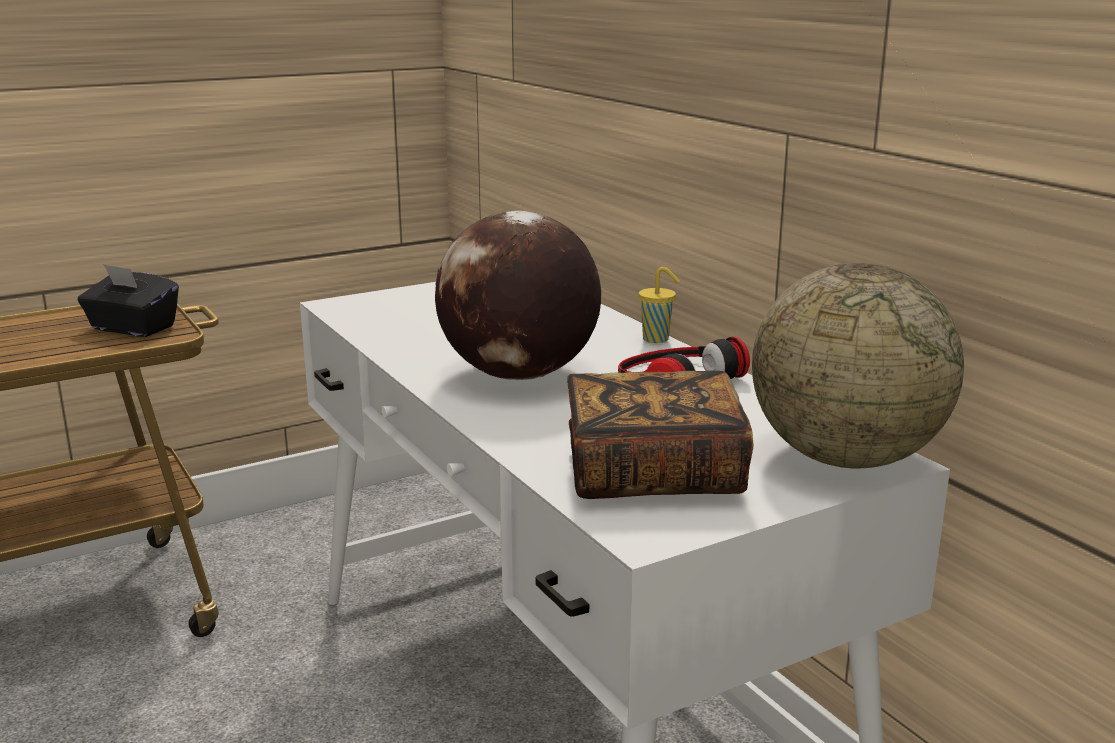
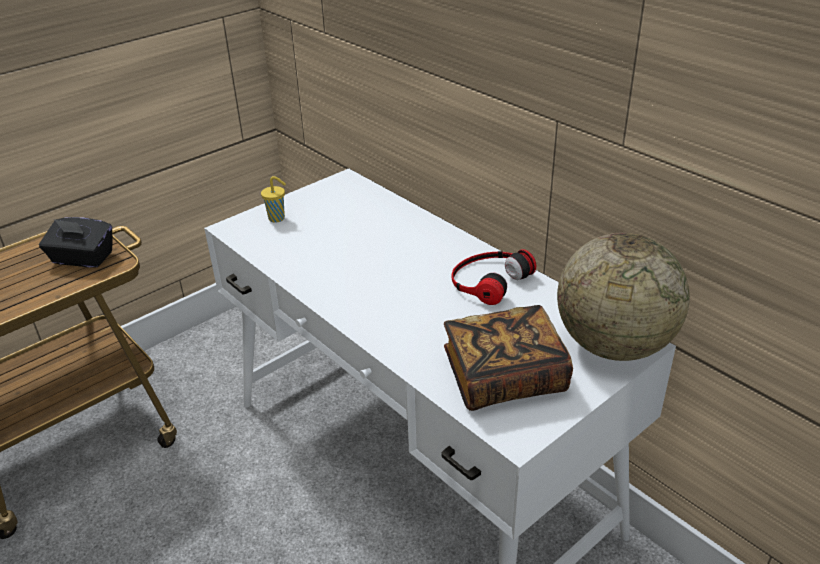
camera: 10 degrees left, 15 degrees up
(518, 375) = (386, 290): globe -> none
(657, 339) = (464, 240): yellow cup -> yellow cup (277, 218)

